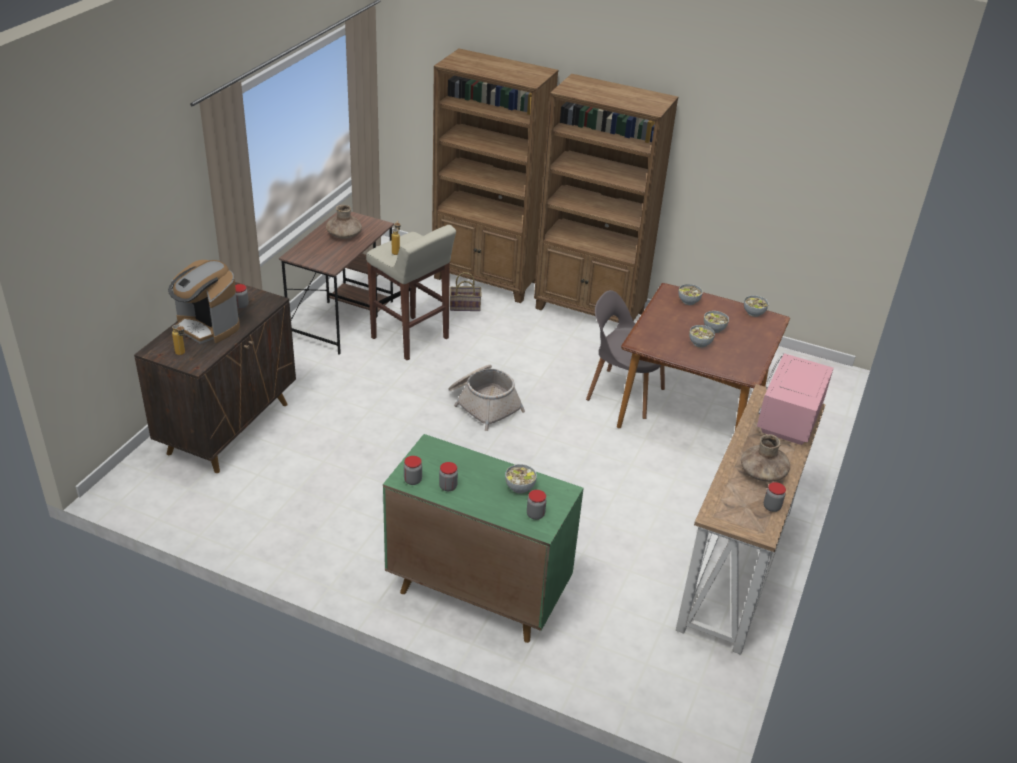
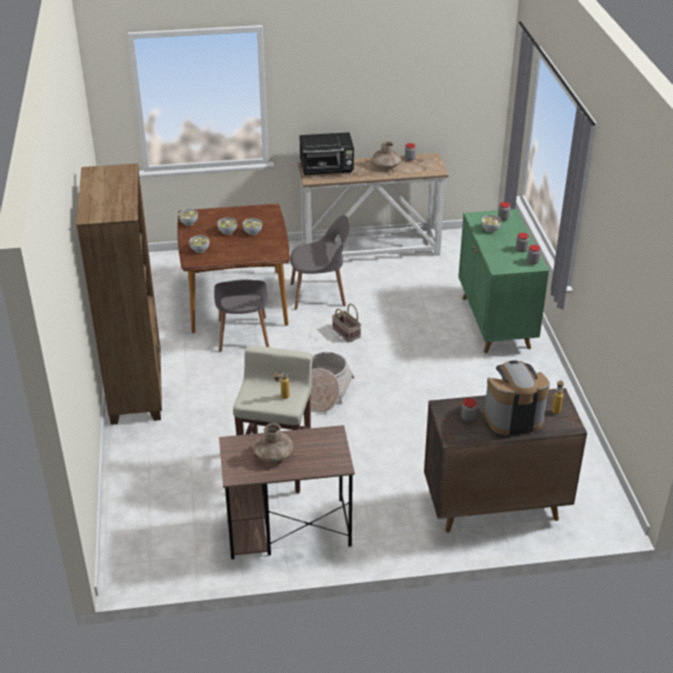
camera: 120 degrees left, 0 degrees up
(207, 326) = (513, 418): coffee machine -> coffee machine turned 105 degrees counterclockwise
(465, 306) = (193, 461): basket -> basket (345, 333)
(487, 280) = (134, 468): brown bookcase -> none
(659, 475) = (320, 294): none -> grey chair
(788, 419) = (327, 169): pink microwave -> black microwave

